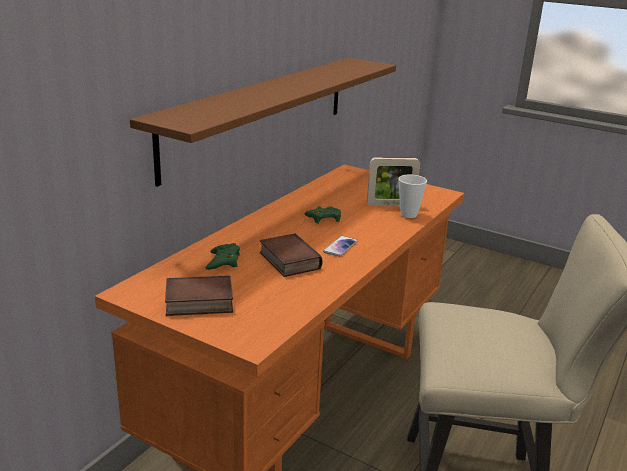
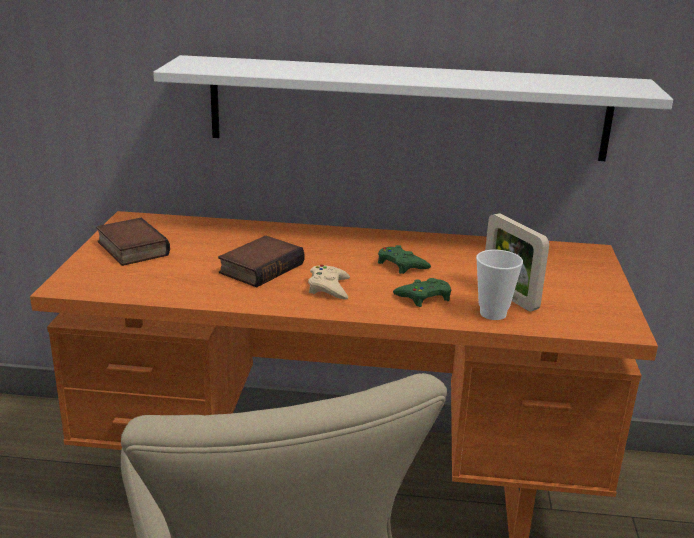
camera: 65 degrees right, 0 degrees up
(223, 261) = (228, 240): green game controller -> green game controller (424, 297)
(261, 113) = (407, 108): brown shelf -> white shelf
(340, 247) = (329, 288): phone -> beige game controller

